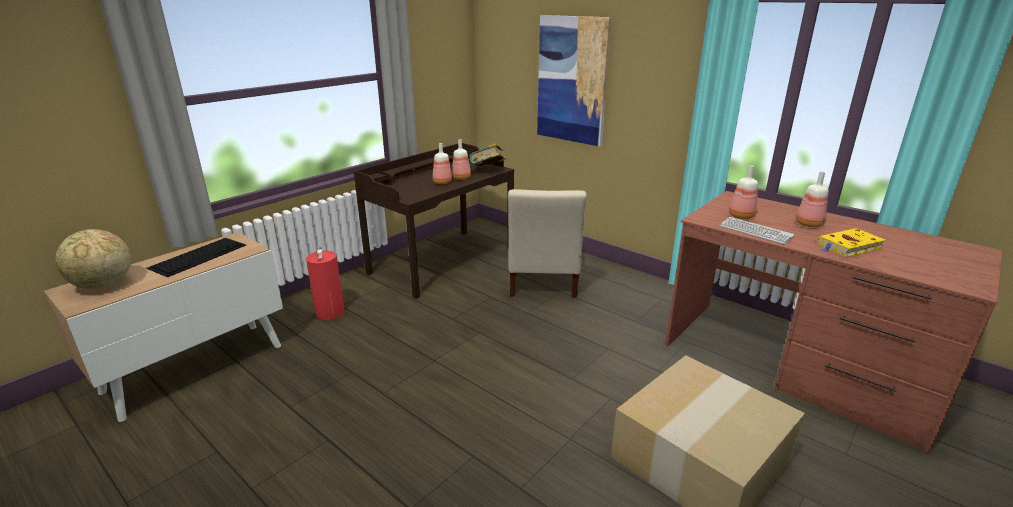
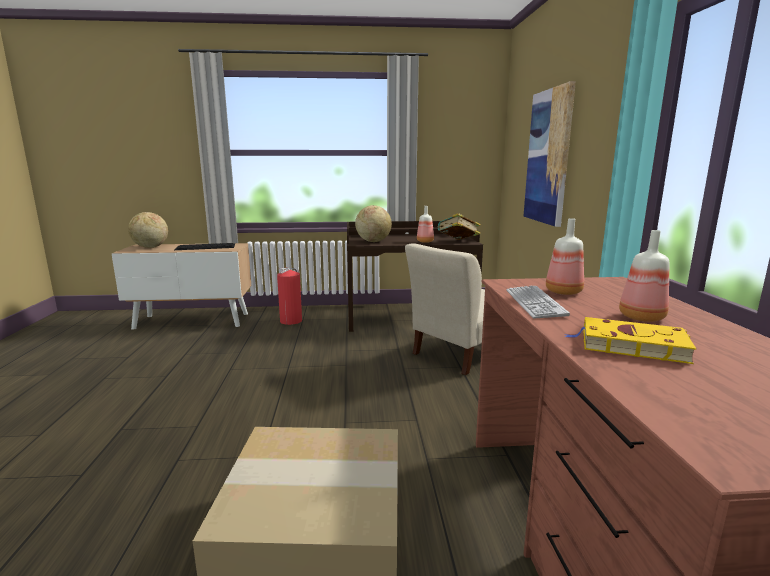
camera: 45 degrees right, 10 degrees down
(415, 191) = (373, 241): none -> globe
(442, 182) = (404, 241): bottle -> none

